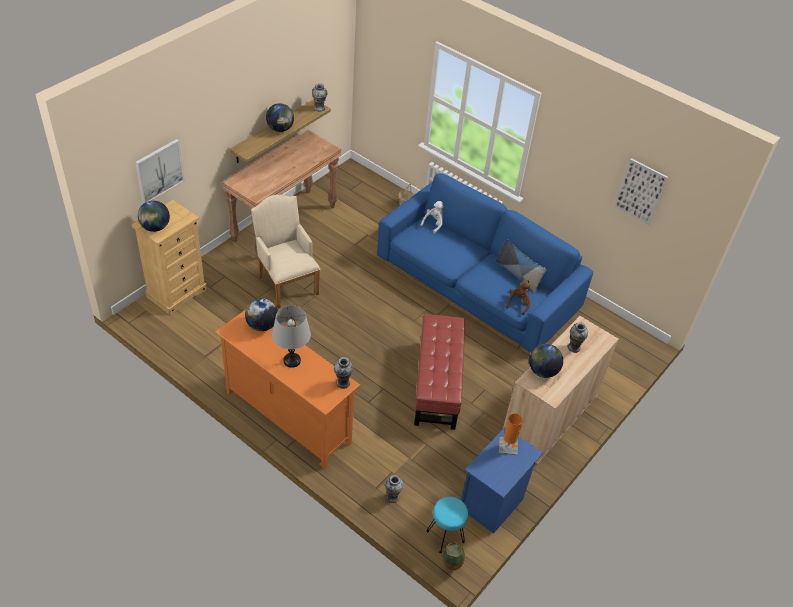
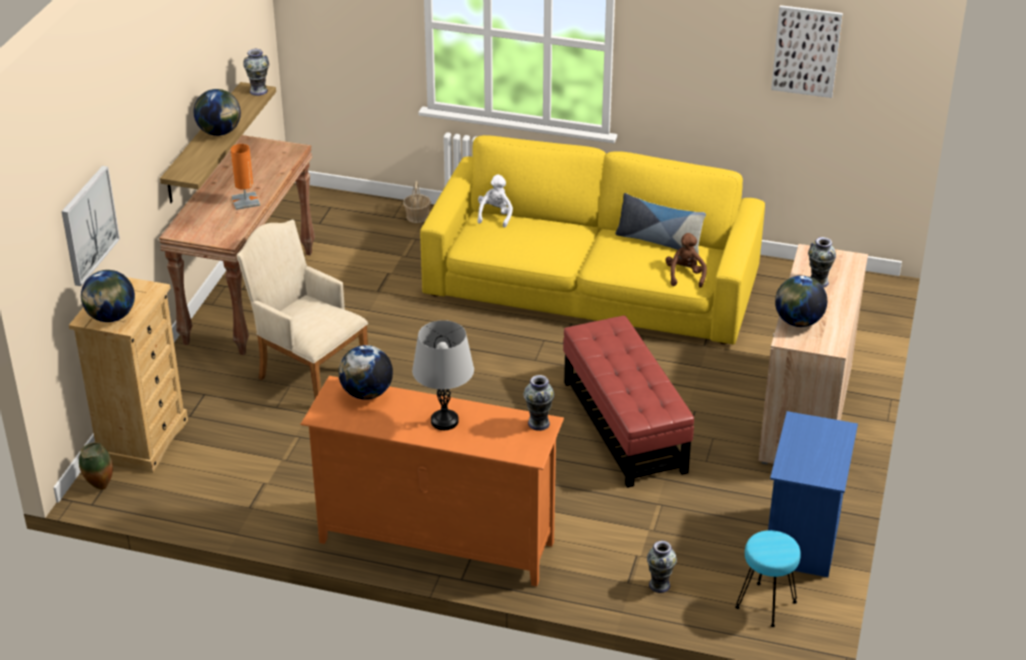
camera: 20 degrees left, 10 degrees down
(451, 566) = (799, 638): vase -> vase (99, 487)
(477, 283) = (591, 284): blue sofa -> yellow sofa
(508, 446) = (807, 431): orange table lamp -> orange table lamp (245, 201)

